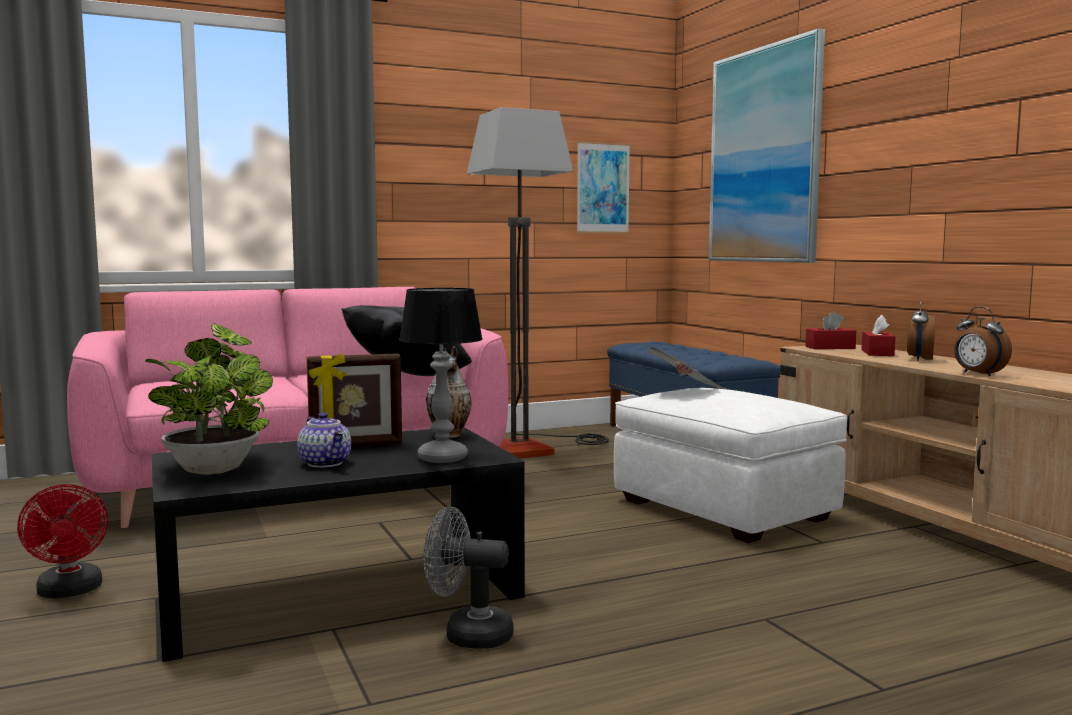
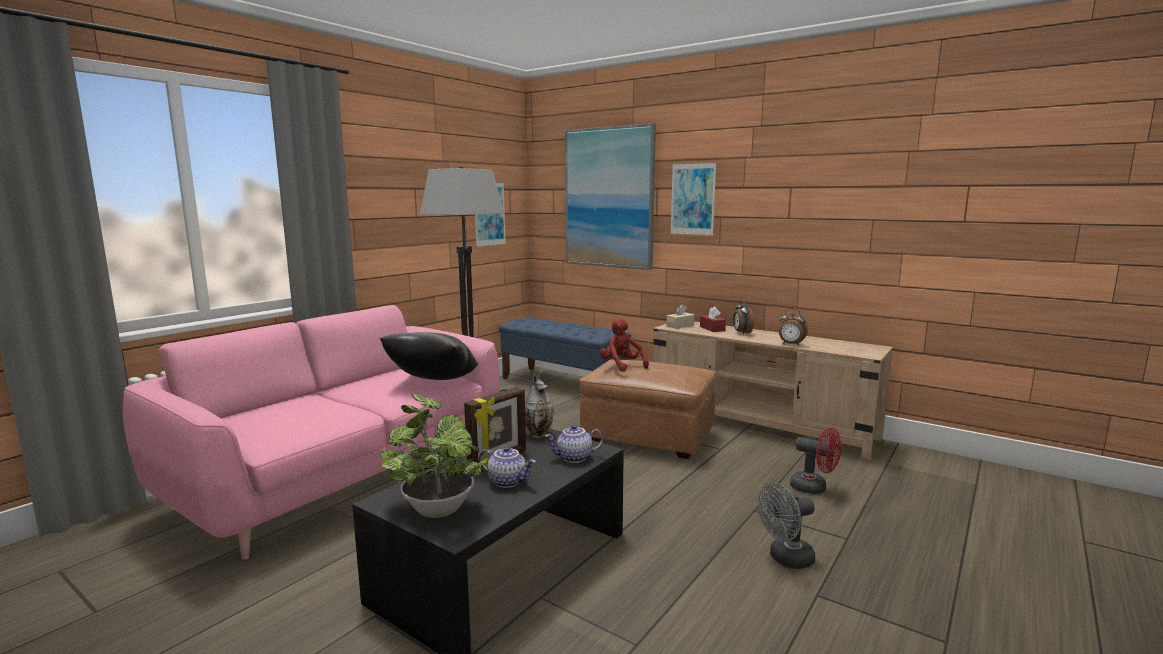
camera: 30 degrees left, 5 degrees up
(70, 592) = (290, 636): red fan -> red fan (814, 488)
(443, 458) = (574, 458): table lamp -> teapot
(467, 635) = (626, 573): grey fan -> grey fan (785, 559)
(686, 390) = (622, 366): newspaper -> red plush toy
(724, 510) = (648, 436): white ottoman -> brown ottoman
(830, 347) = (680, 325): red tissue box -> beige tissue box
(872, 141) = (693, 199): none -> picture

